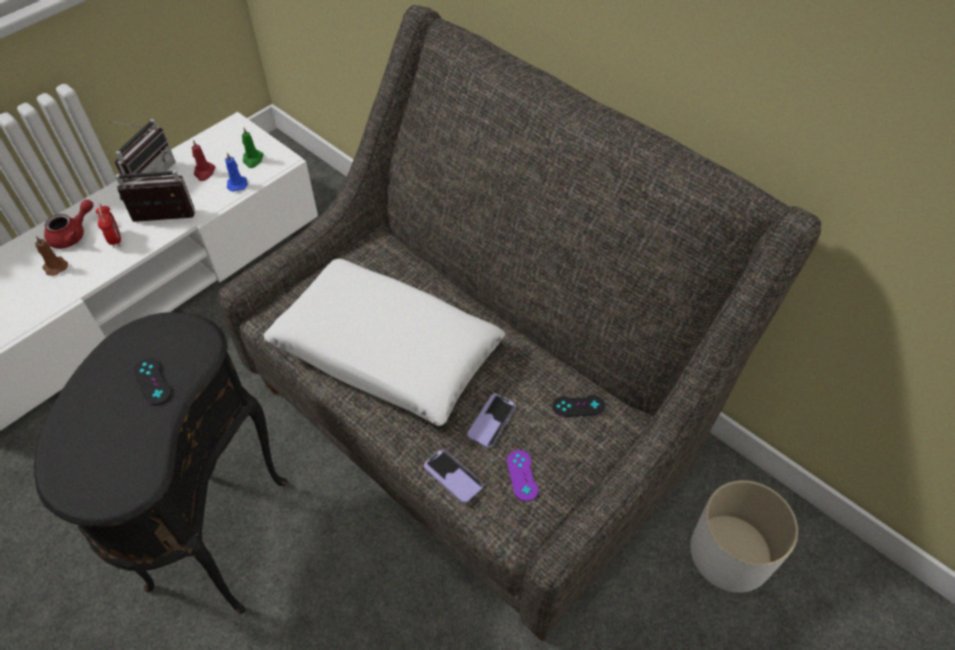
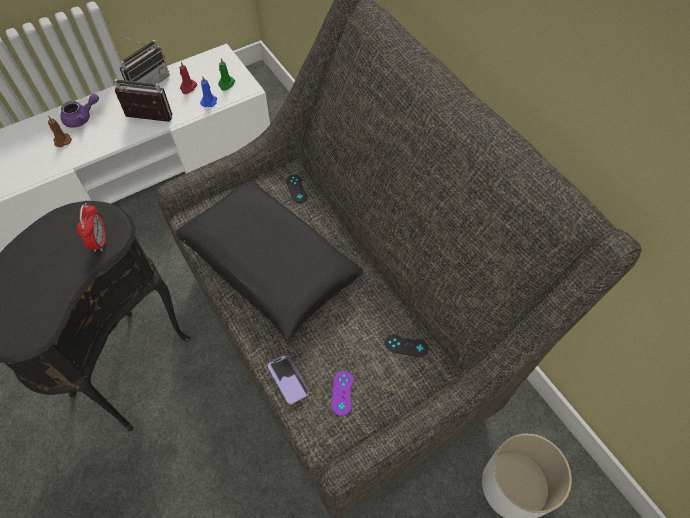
camera: 15 degrees right, 5 degrees up
(73, 235) = (82, 118): red teapot -> purple teapot
(115, 239) = (110, 128): alarm clock -> alarm clock (100, 241)
(152, 381) = (69, 255): black game controller -> black game controller (296, 189)
(386, 351) = (269, 264): white pillow -> black pillow
(491, 421) = (332, 341): phone -> none

